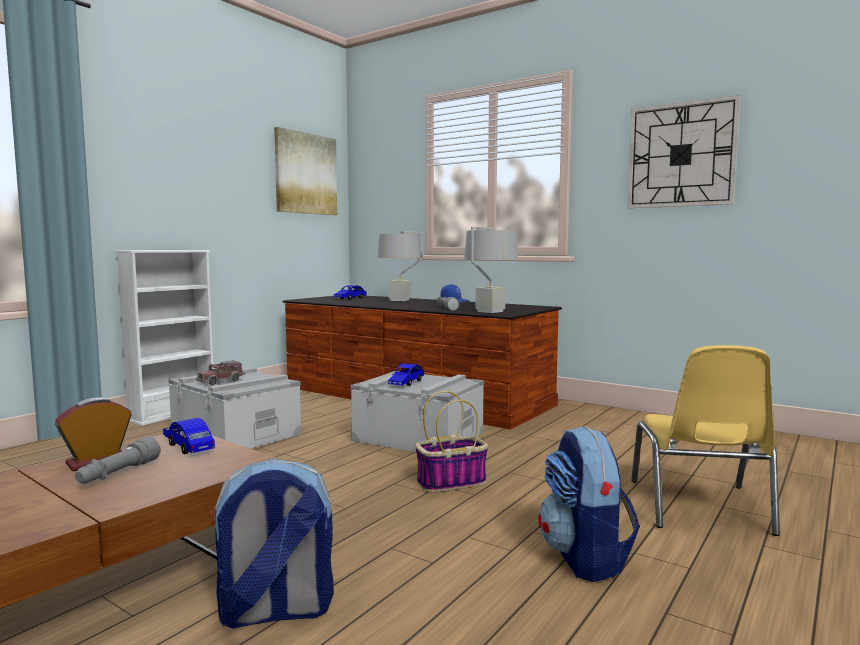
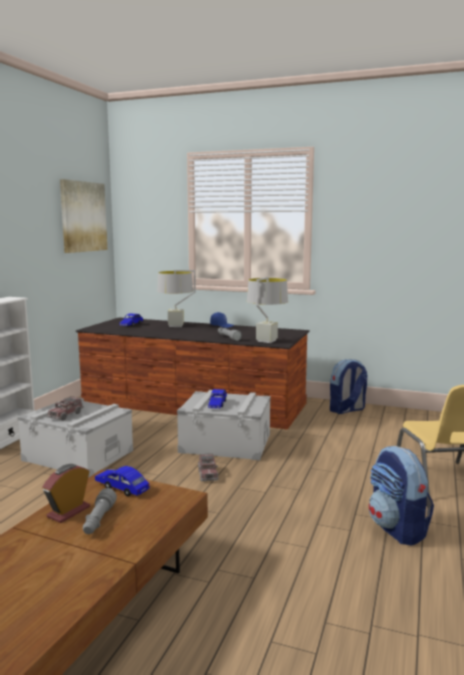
camera: 15 degrees left, 5 degrees up
(274, 611) = (233, 599): backpack -> backpack (347, 410)
(368, 466) = (207, 474): none -> toy truck
(451, 482) = (277, 481): basket -> none
(681, 155) = (397, 219): wall clock -> none

